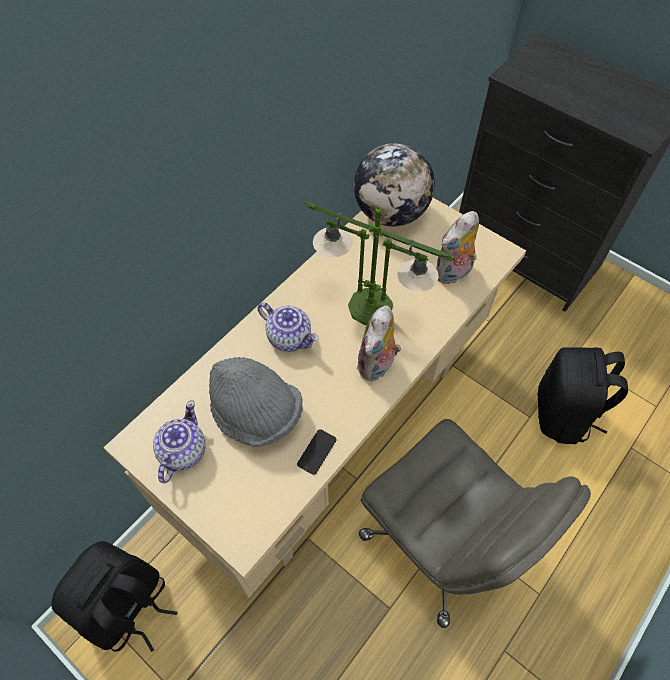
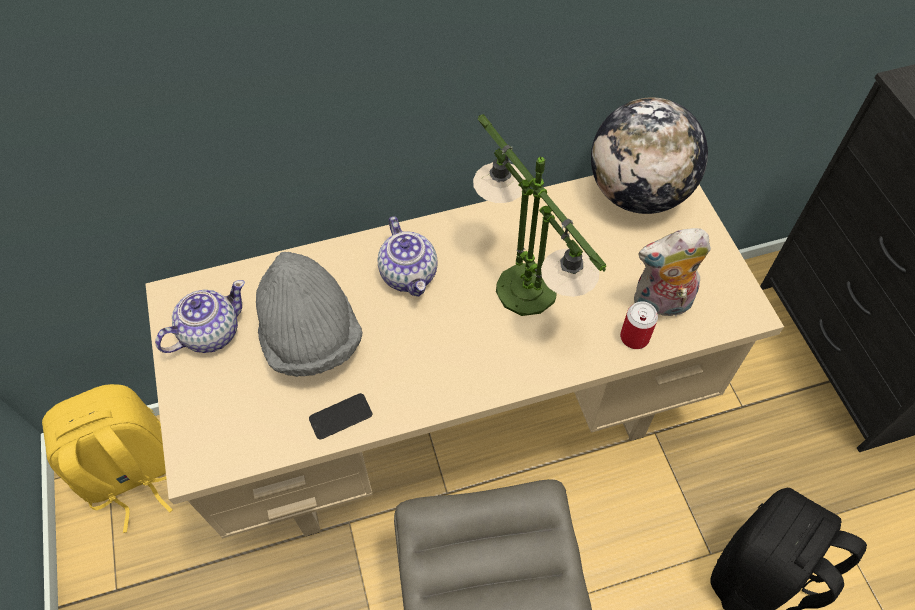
camera: 35 degrees right, 0 degrees up
(128, 608) = (134, 475): black backpack -> yellow backpack
(377, 366) = (481, 361): plush toy -> none
(453, 301) = (634, 337): none -> can

